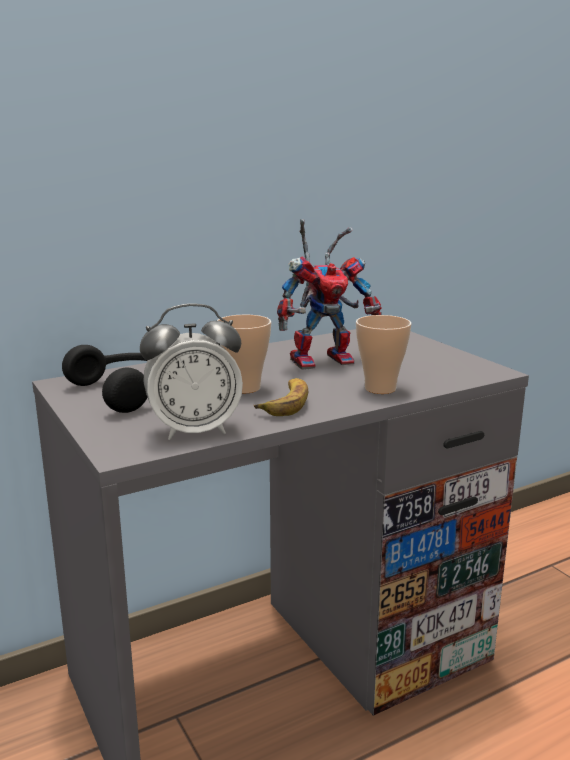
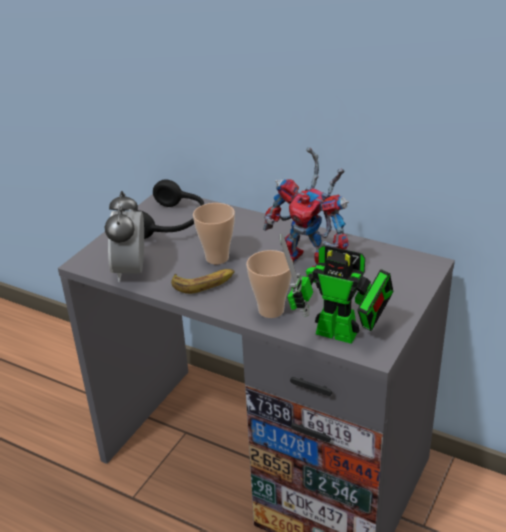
camera: 60 degrees right, 15 degrees up
(194, 431) = (131, 271): alarm clock -> alarm clock turned 45 degrees clockwise
(456, 374) = (343, 335): none -> toy robot

